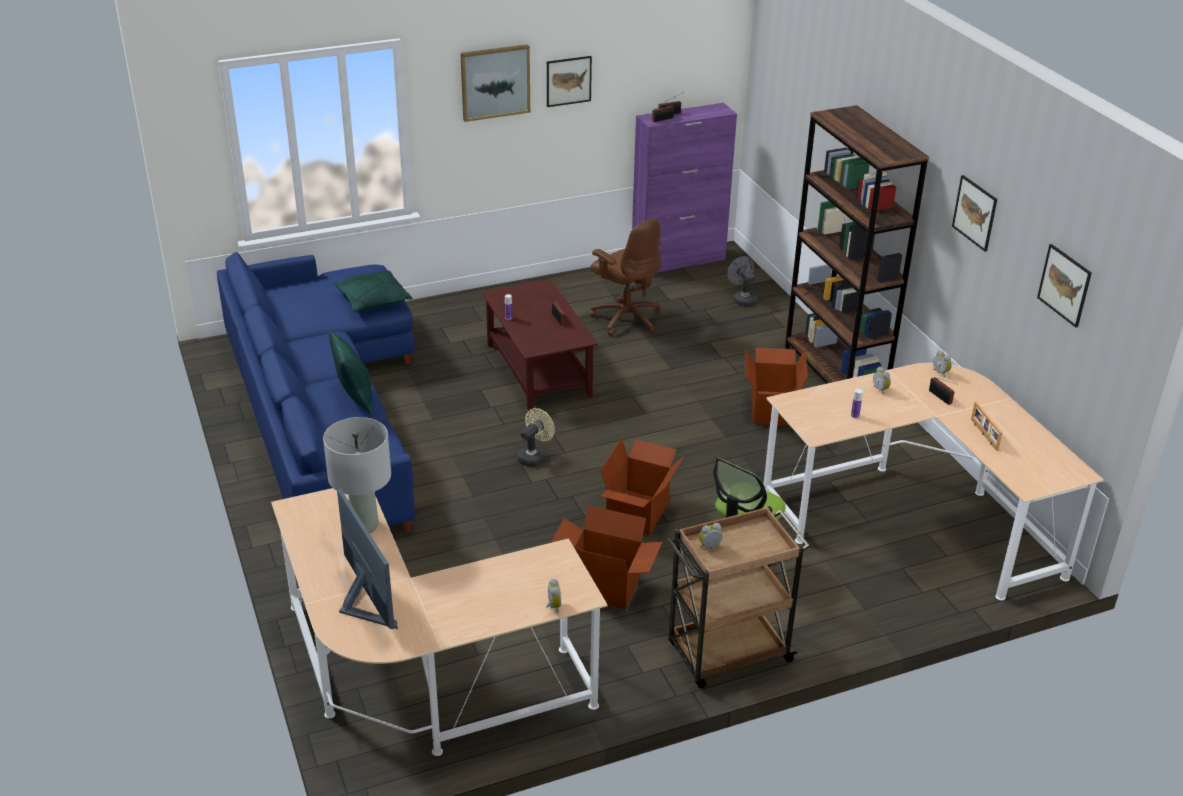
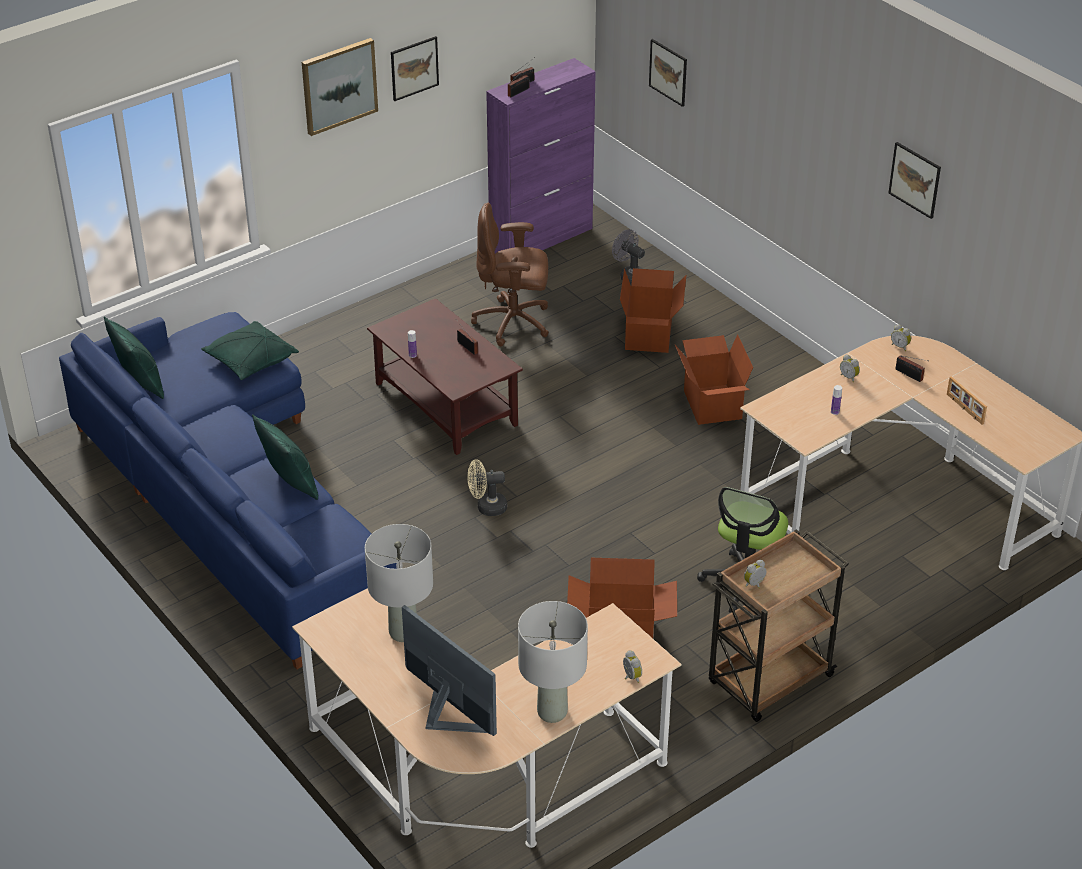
camera: 15 degrees left, 5 degrees up
(276, 303) = (140, 383): none -> green pillow
(462, 622) = (551, 712): none -> grey table lamp
(534, 456) = (486, 507): beige fan -> beige fan turned 120 degrees counterclockwise
(626, 318) = (514, 323): brown office chair -> brown office chair turned 150 degrees clockwise
(638, 513) = (622, 550): cardboard box -> cardboard box (649, 335)
(835, 372) = (760, 348): brown bookcase -> none
(1064, 285) = (1027, 251): picture -> picture (668, 72)

